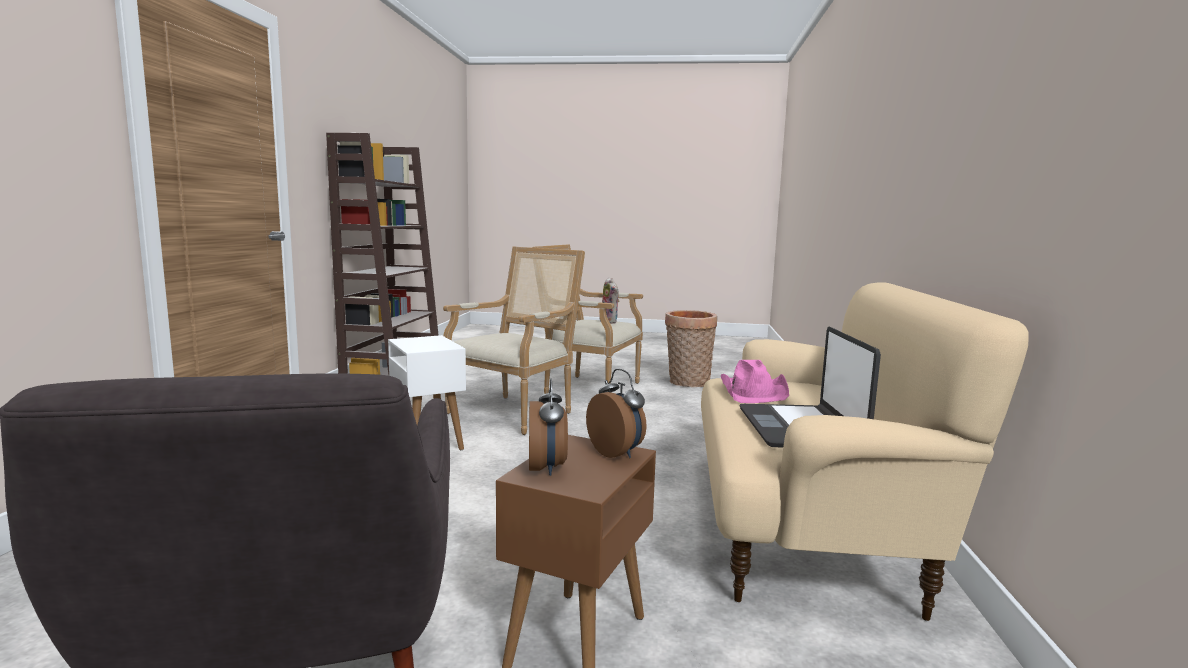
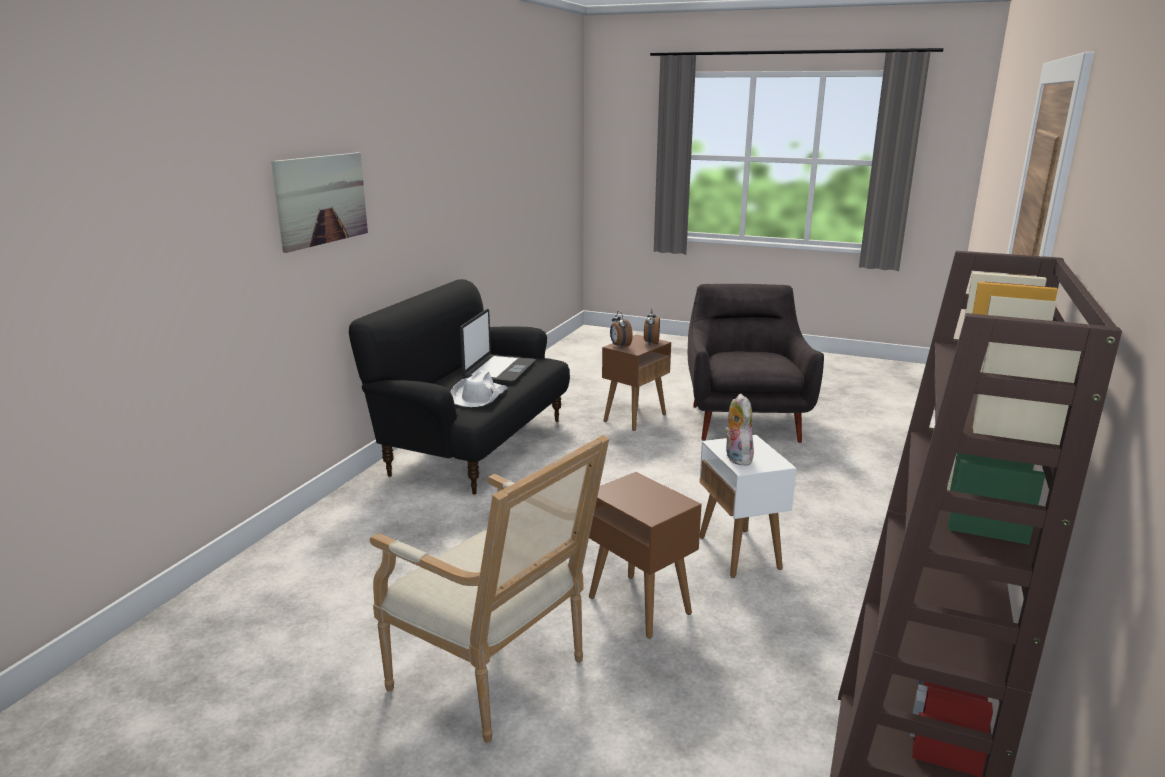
camera: 165 degrees left, 10 degrees up
(515, 412) = (638, 604): armchair -> brown side table
(610, 322) = (445, 580): plush toy -> plush toy (736, 458)
(687, 383) = (296, 678): basket -> none
(754, 392) = (478, 396): pink hat -> white hat
(804, 524) = (475, 446): beige sofa -> black sofa
(904, 134) = (321, 199): none -> picture

